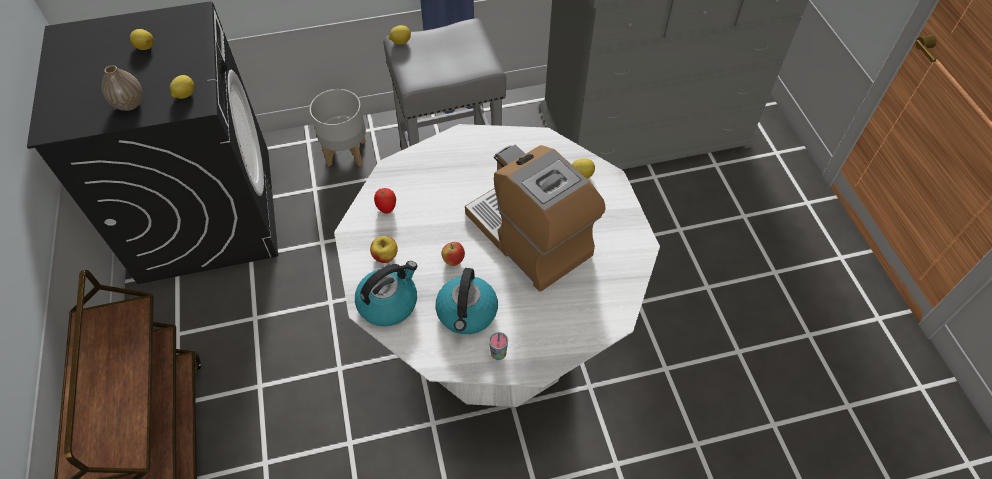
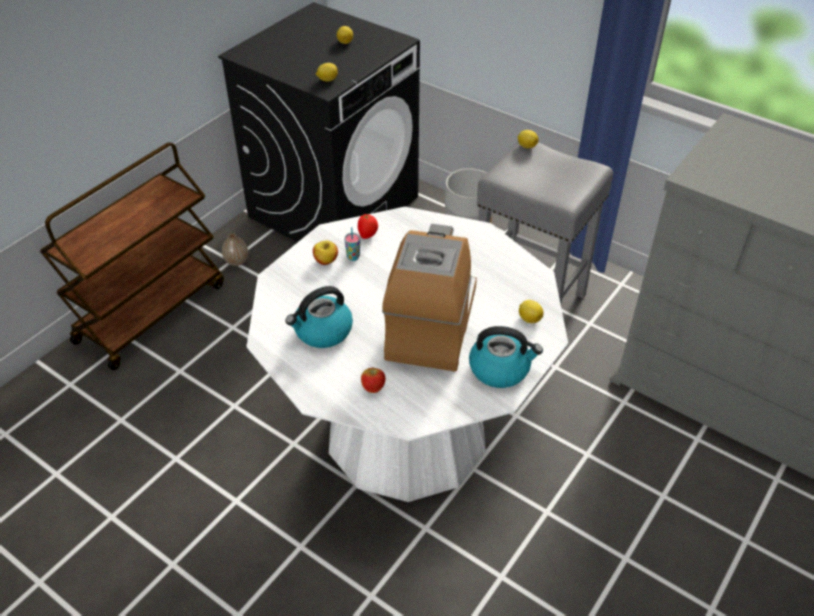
camera: 50 degrees right, 10 degrees down
(130, 104) = (293, 66): vase -> vase (236, 261)
(388, 303) = (289, 286): kettle -> kettle (500, 369)
(453, 261) = (360, 297): apple -> apple (373, 388)
(498, 354) = (304, 370): cup -> cup (353, 257)

